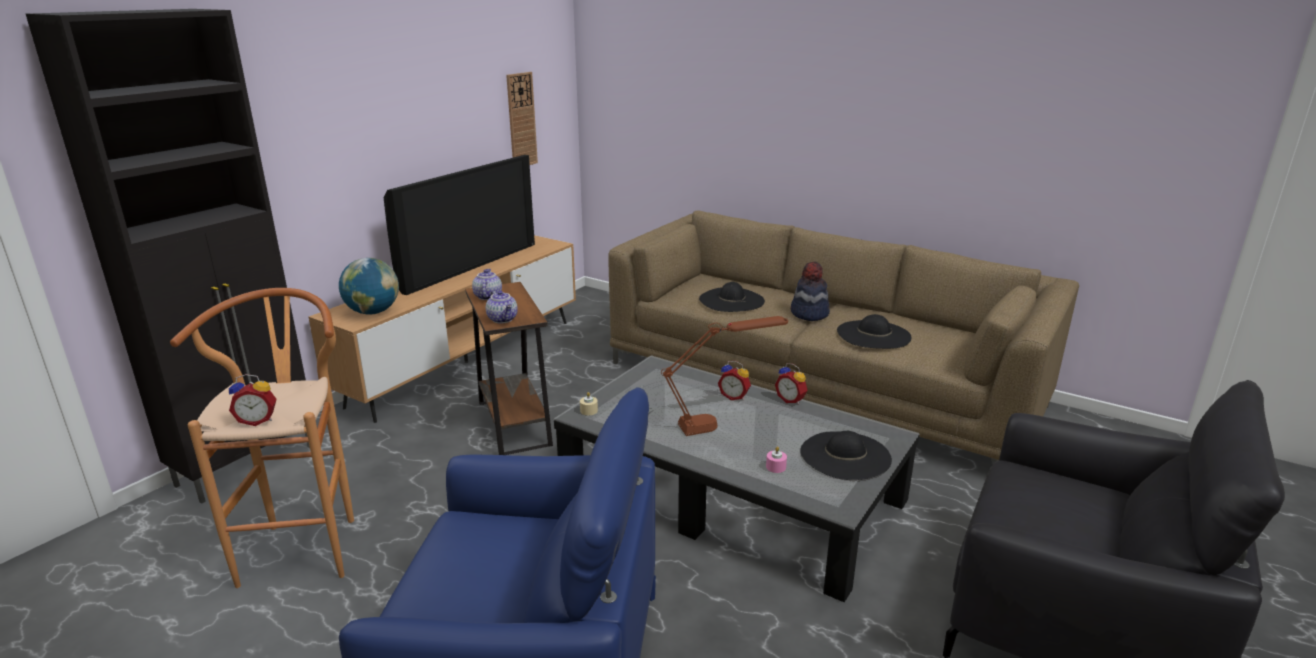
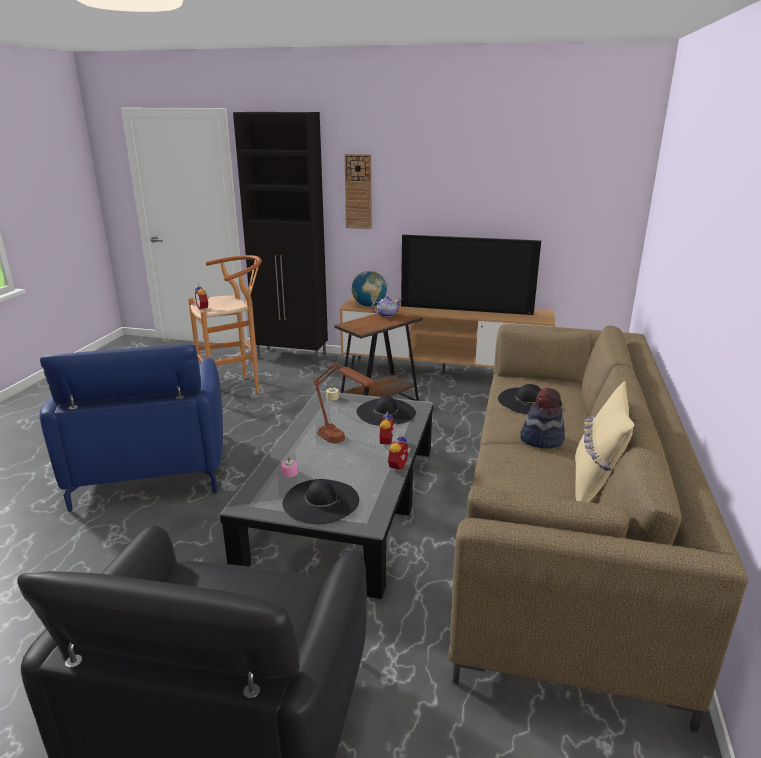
camera: 70 degrees right, 0 degrees up
(503, 319) = (354, 325): teapot -> none
(521, 120) = (566, 214): wall clock -> wall clock (358, 192)
(873, 334) = (522, 476): black hat -> black hat (385, 412)
(892, 314) = (595, 485): none -> beige pillow

